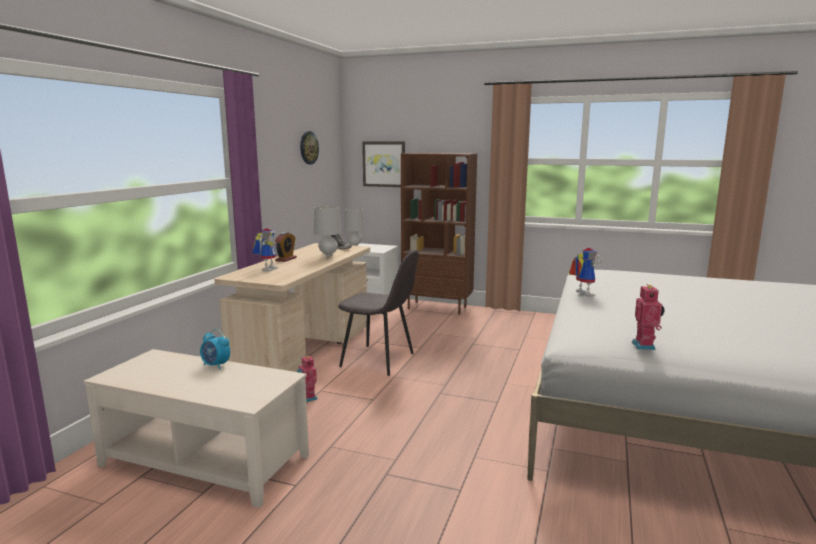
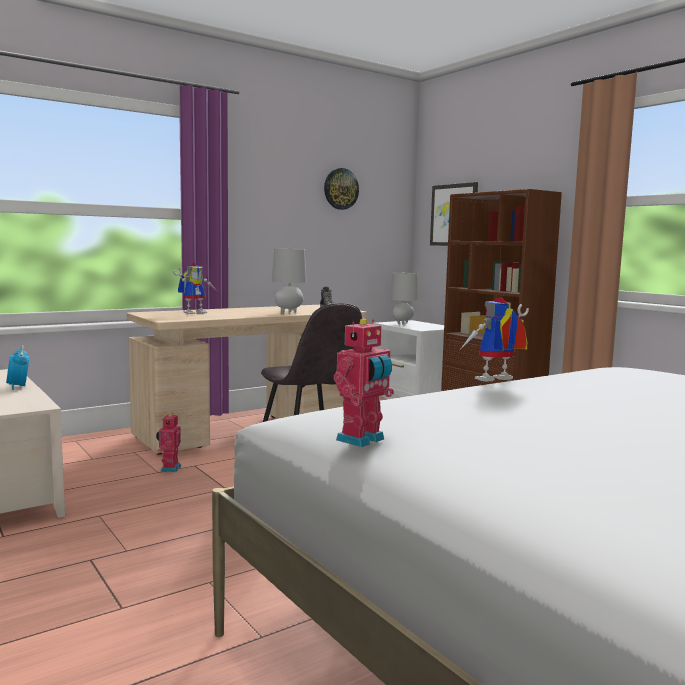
camera: 35 degrees right, 5 degrees down
(286, 259) = (240, 309): alarm clock -> none
(581, 293) = (494, 381): toy robot -> toy robot turned 135 degrees counterclockwise

